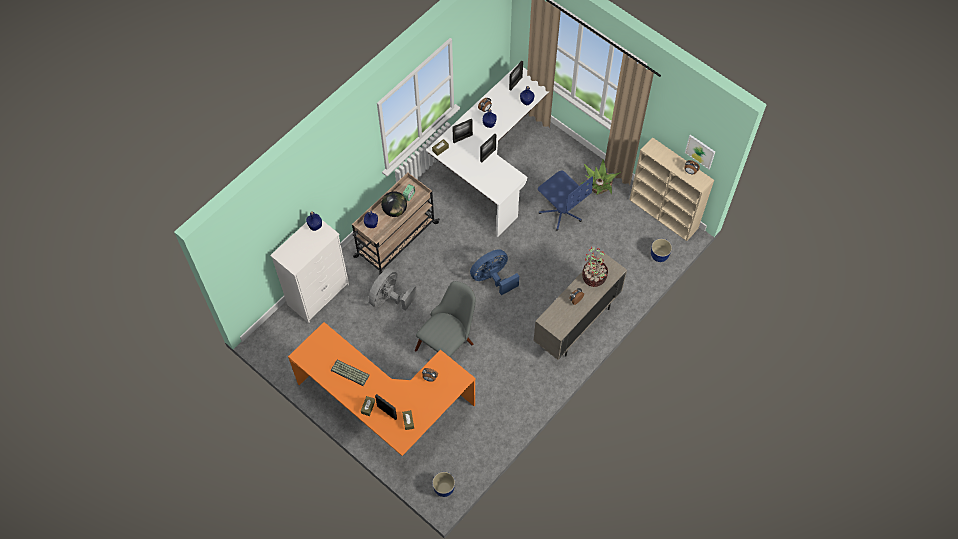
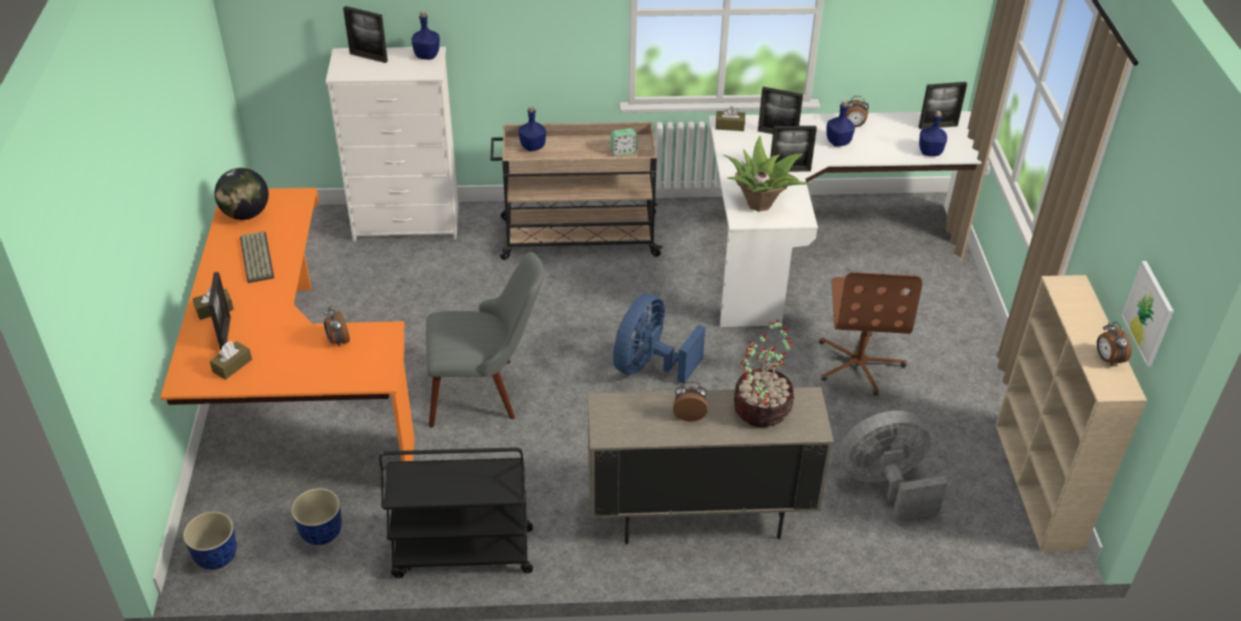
camera: 45 degrees right, 20 degrees down
(292, 247) = (368, 57): none -> picture frame
(390, 298) = (482, 287): grey fan -> grey fan (885, 485)
(394, 210) = (582, 153): globe -> globe (246, 214)
(493, 278) = (649, 366): blue fan -> blue fan turned 75 degrees counterclockwise
(520, 409) = (462, 553): none -> black cart
(561, 211) = (859, 363): blue office chair -> brown office chair
(598, 188) = (956, 377): potted plant -> potted plant (760, 203)
(659, 256) = (961, 534): planter -> planter (321, 534)

